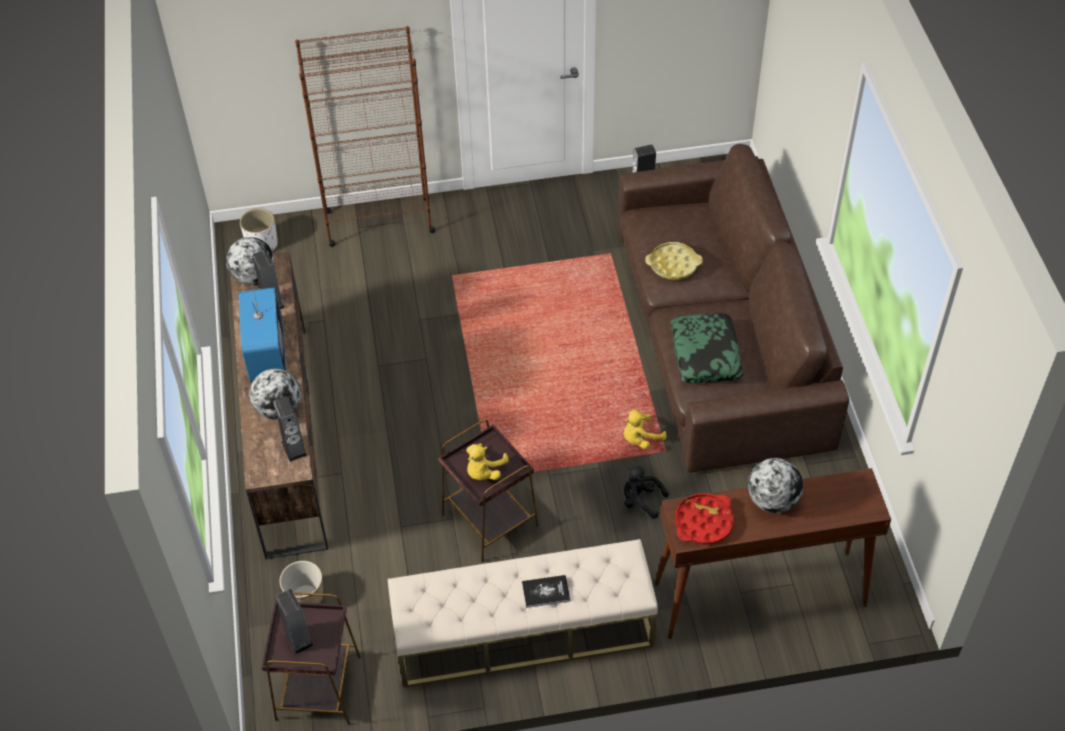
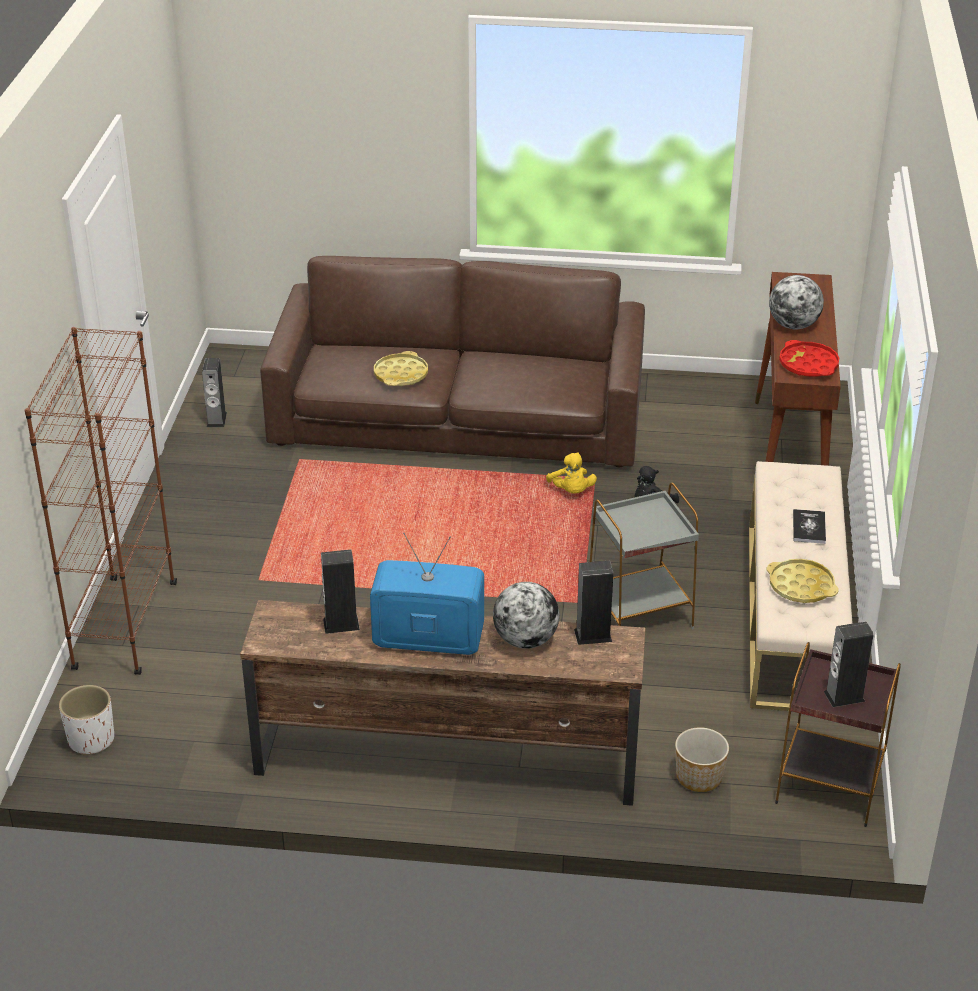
camera: 75 degrees left, 15 degrees down
(254, 277) = (286, 635): globe -> none
(458, 597) = (801, 586): none -> yellow tray
(484, 471) = (652, 527): yellow plush toy -> none
(490, 519) = (638, 613): brown side table -> grey side table
(706, 354) = (534, 381): pillow -> none

